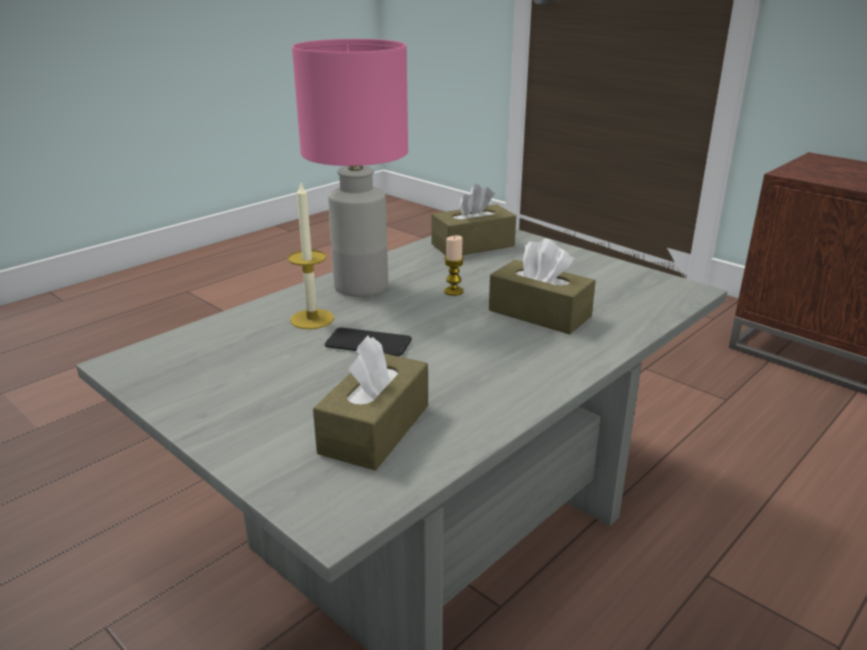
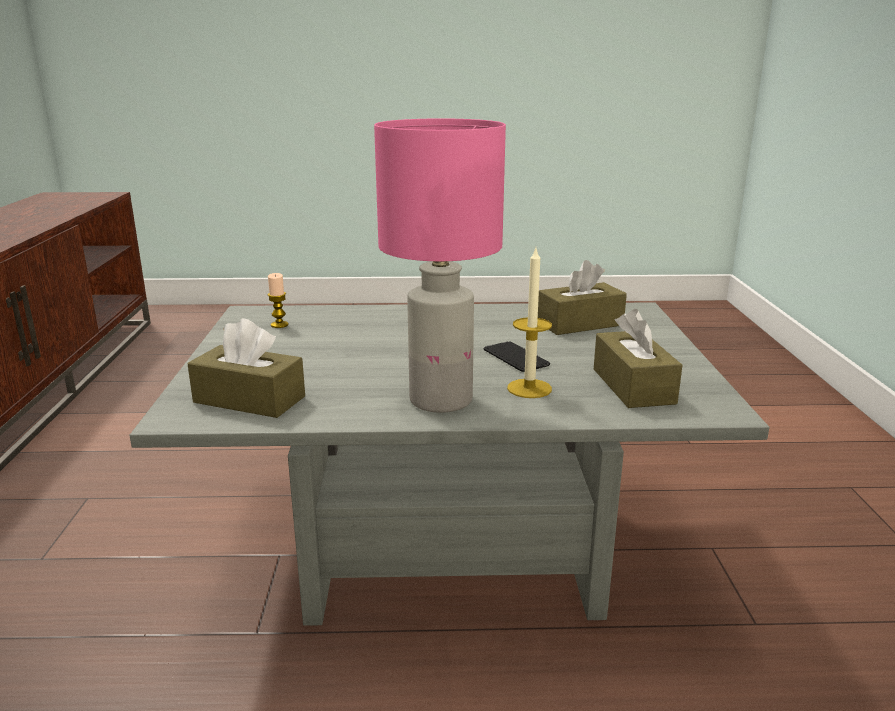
camera: 135 degrees left, 5 degrees down
(453, 291) = (381, 367): candle -> candle (279, 325)
(539, 313) = (369, 334): brown tissue box -> brown tissue box (633, 386)

